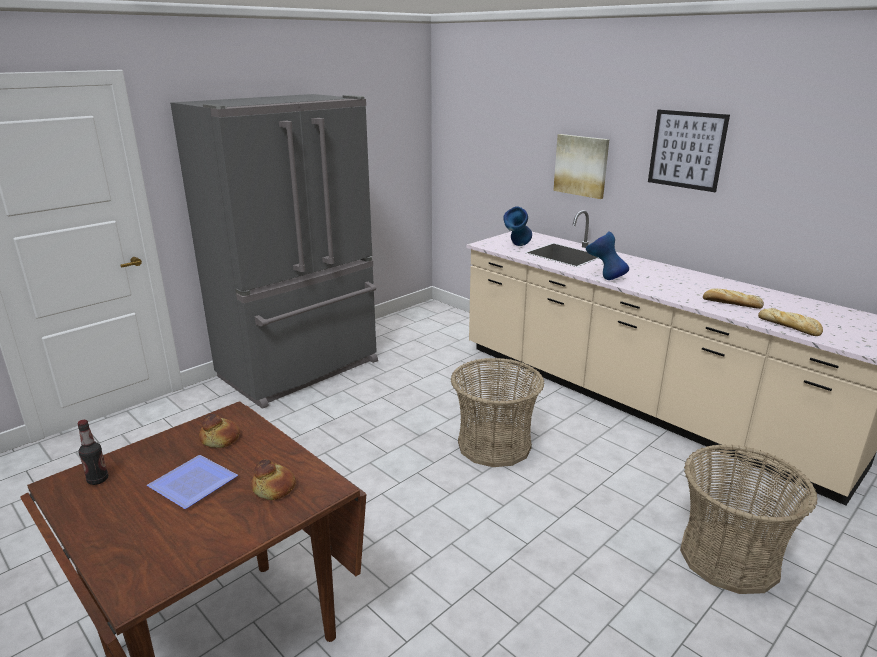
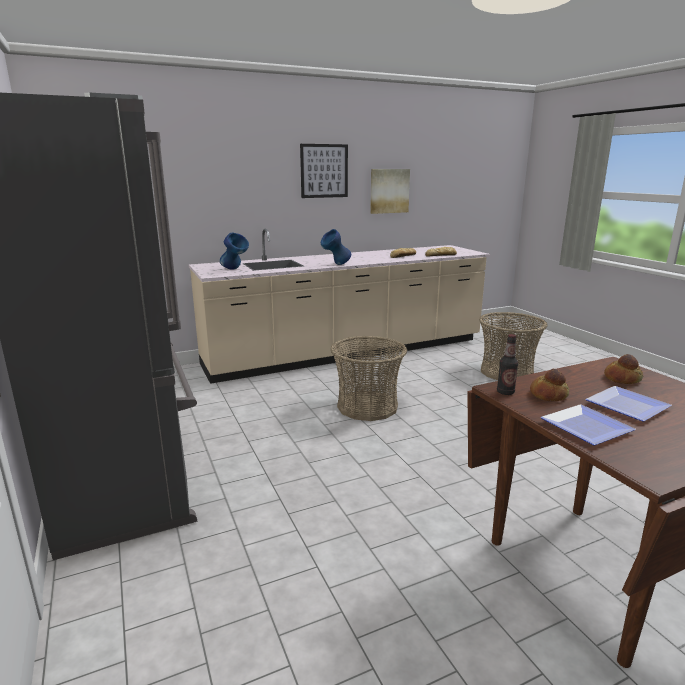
camera: 70 degrees left, 5 degrees down
(98, 480) = (636, 450): bottle -> bottle (505, 392)
(143, 457) = (586, 429): none -> plate
(581, 165) = (243, 194): picture -> picture (389, 191)

